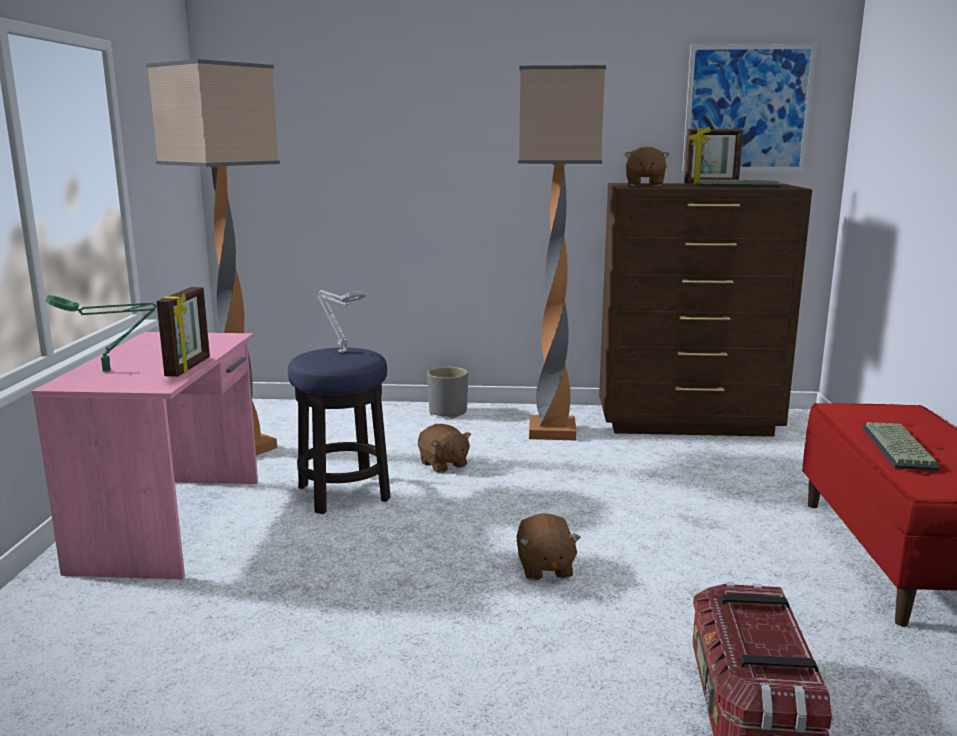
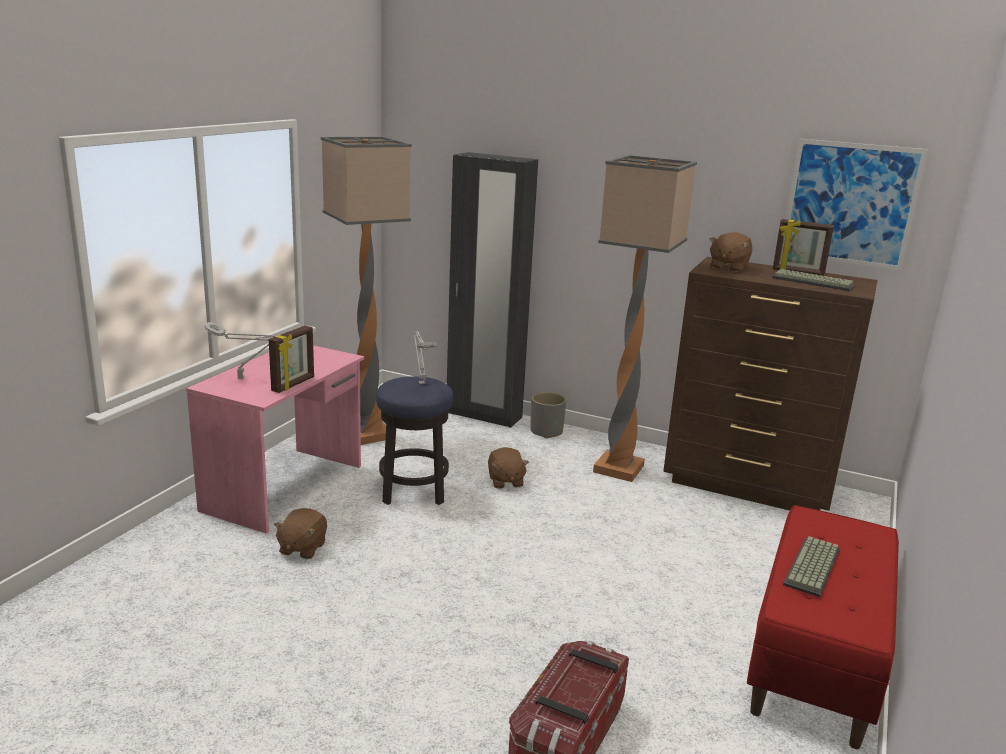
camera: 20 degrees right, 5 degrees up
(110, 371) = (243, 378): green table lamp -> grey table lamp
(366, 409) = (483, 415): none -> black wardrobe
(544, 568) = (512, 589): brown plush toy -> brown plush toy (302, 548)

